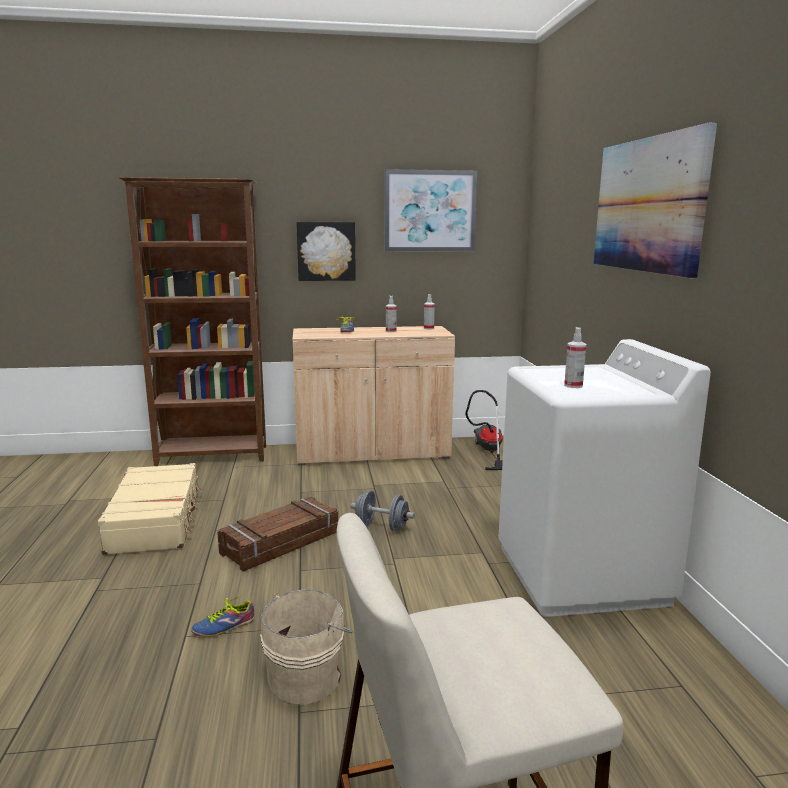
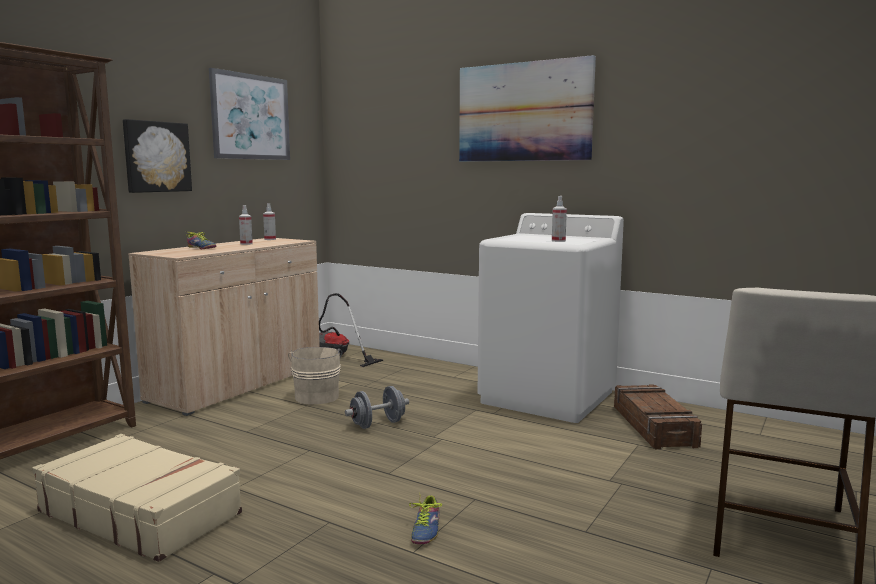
camera: 50 degrees left, 5 degrees down
(281, 543) = (326, 467): crate -> crate (654, 426)
(307, 676) = (545, 515): beige bucket -> beige bucket (317, 396)

